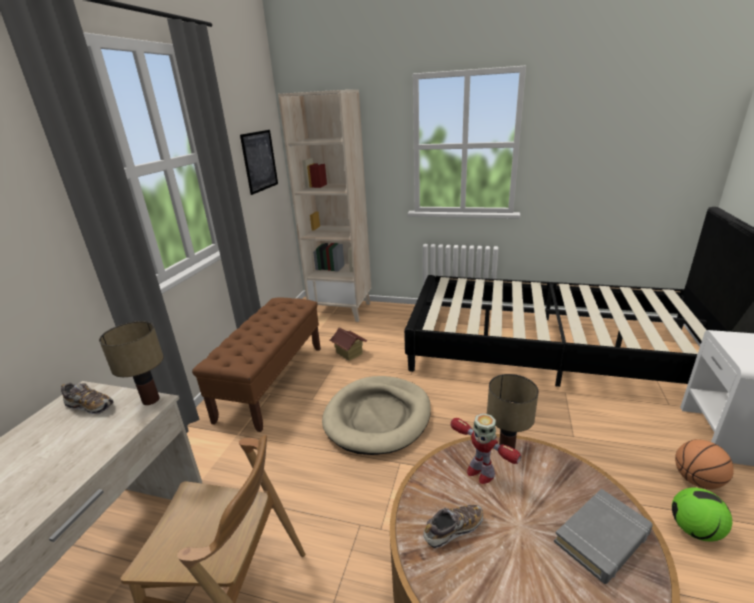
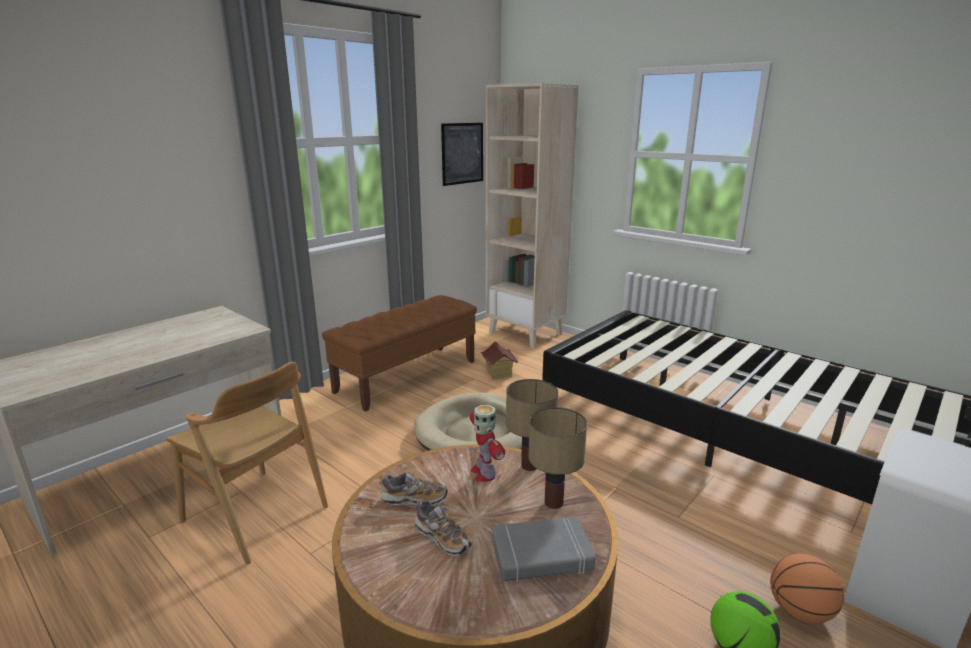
camera: 25 degrees right, 5 degrees down
(90, 406) = (211, 320): shoe -> shoe (442, 538)
(150, 400) = (249, 327): table lamp -> table lamp (552, 502)

